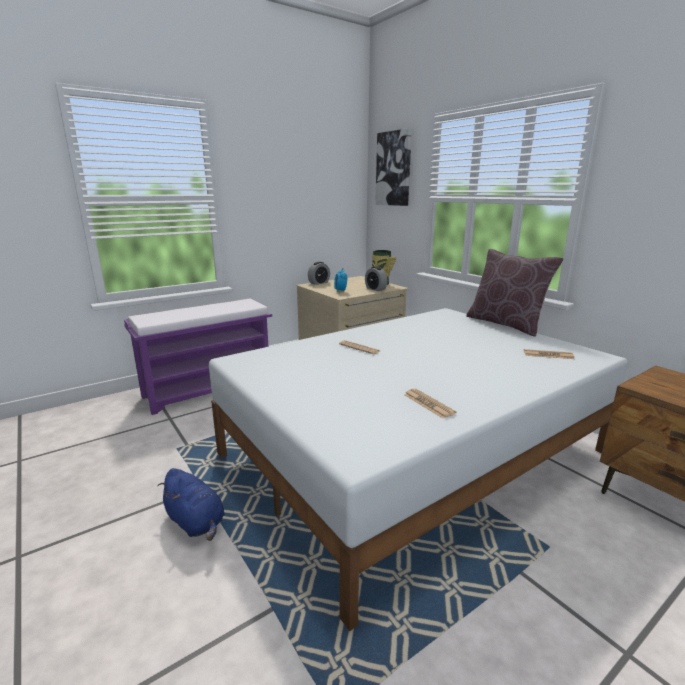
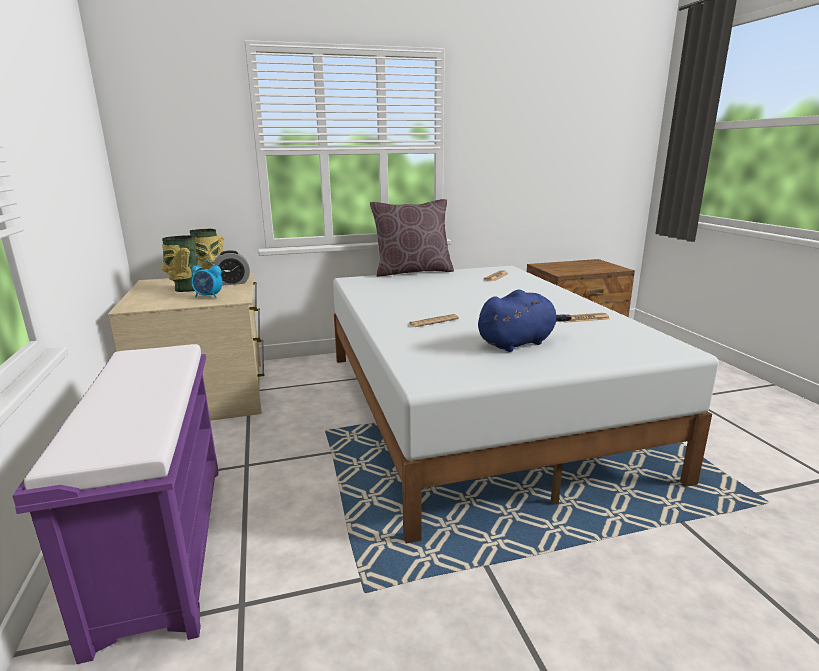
camera: 70 degrees left, 0 degrees up
(196, 522) = (559, 571): blue plush toy -> blue plush toy (518, 343)
(319, 283) = (132, 301): alarm clock -> none
(351, 285) = (186, 289): none -> vase
(394, 169) = (172, 109): picture -> none

